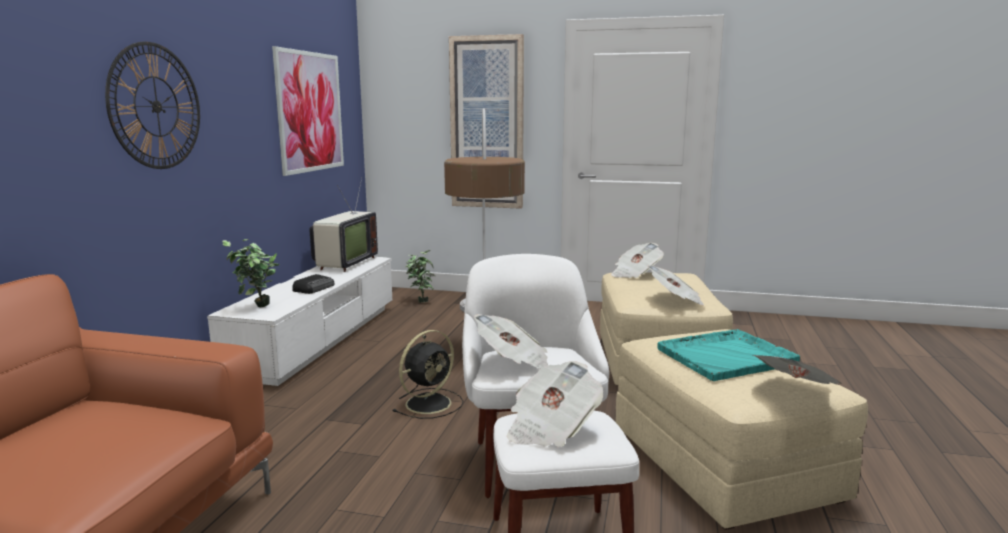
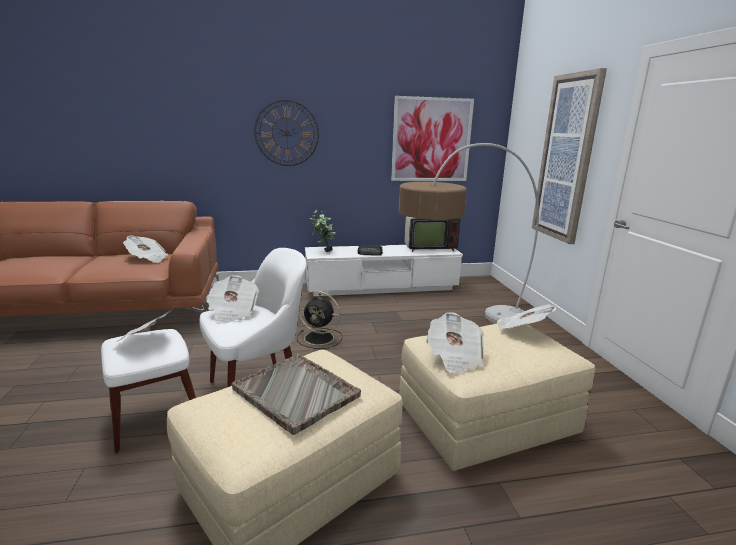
camera: 65 degrees right, 5 degrees up
(420, 301) = (484, 295): potted plant -> none
(727, 356) = (296, 393): turquoise tray -> grey tray
(796, 392) = (218, 434): newspaper -> newspaper (147, 259)

